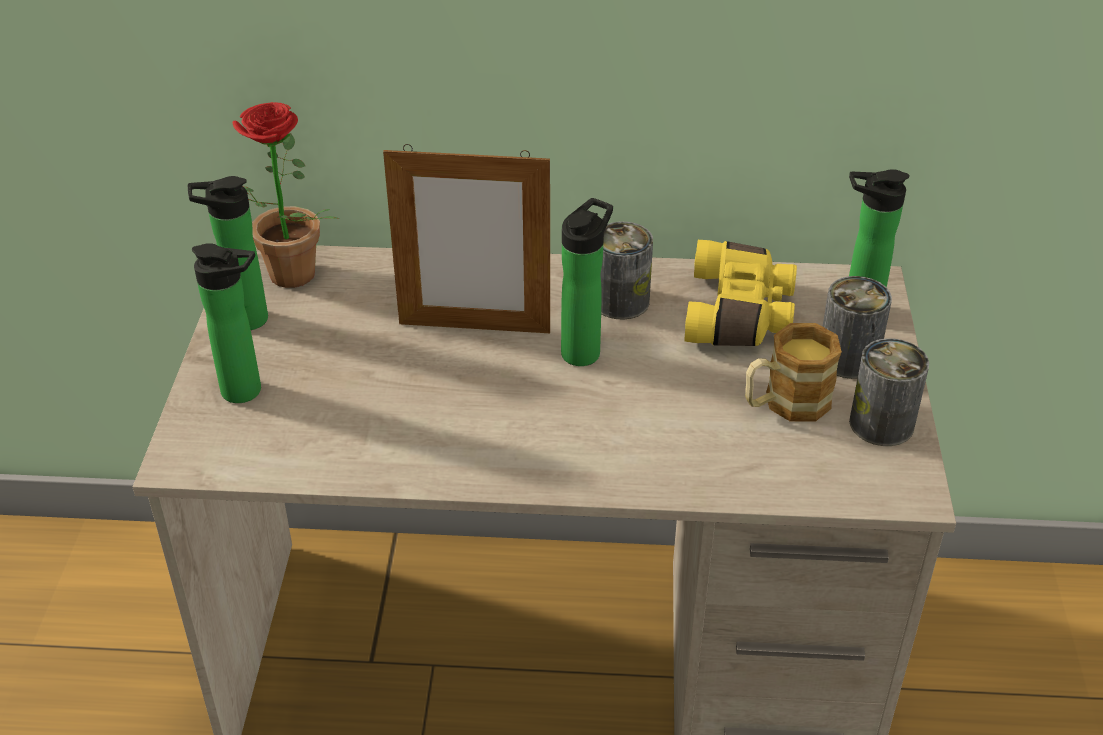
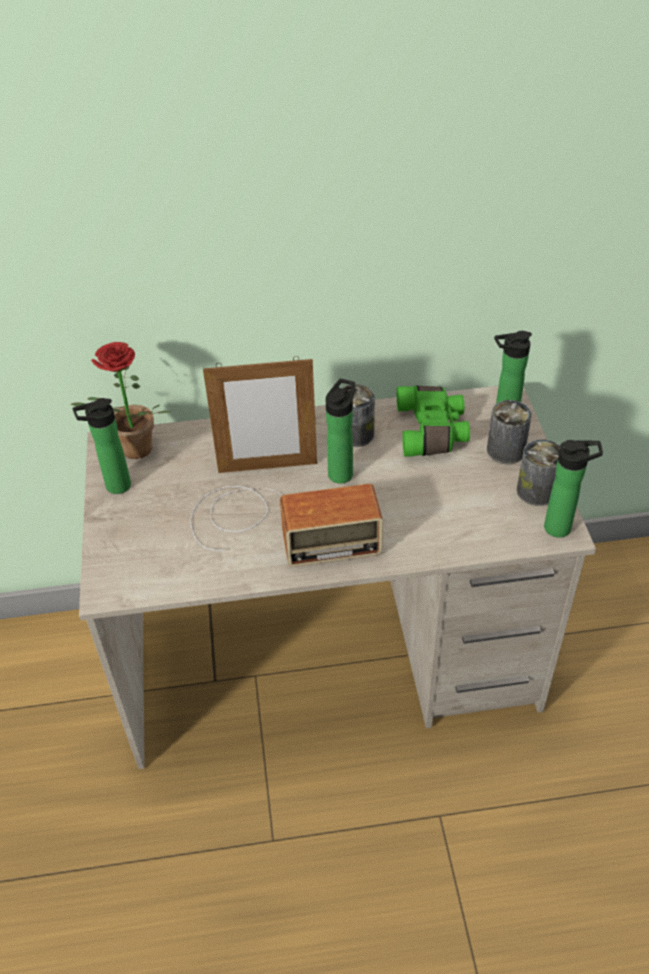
camera: 10 degrees left, 5 degrees up
(247, 391) = (134, 536): bottle -> bottle (561, 528)
(464, 410) = (278, 526): none -> radio
(741, 314) = (433, 431): yellow binoculars -> green binoculars
(785, 404) = (475, 488): mug -> none

